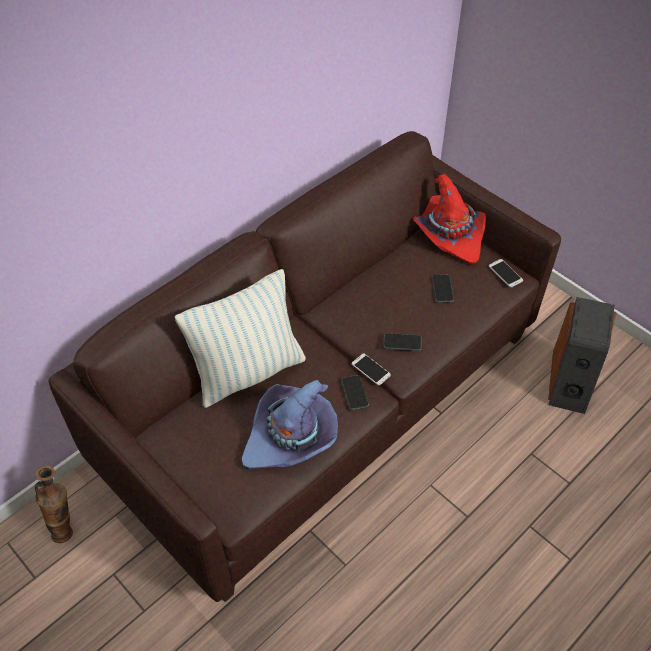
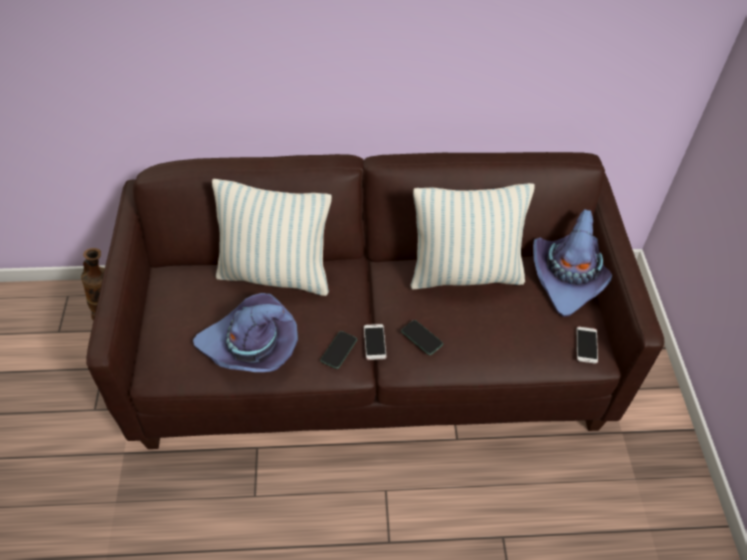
camera: 40 degrees right, 0 degrees up
(384, 277) = (465, 274): none -> pillow
(442, 289) = (507, 318): phone -> none
(450, 233) = (570, 275): red hat -> purple hat
(571, 381) = (610, 504): speaker -> none

